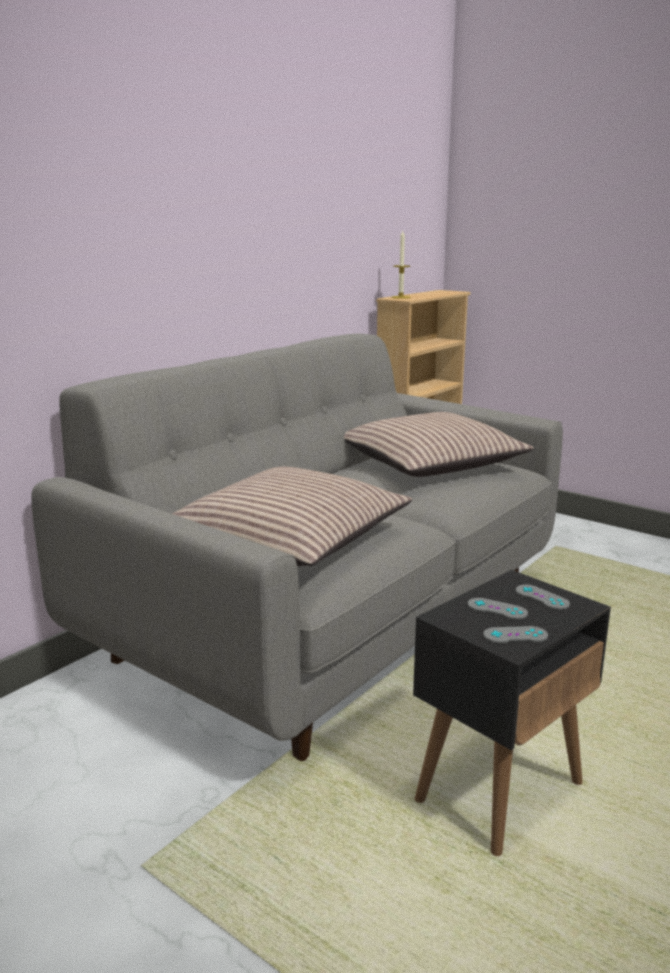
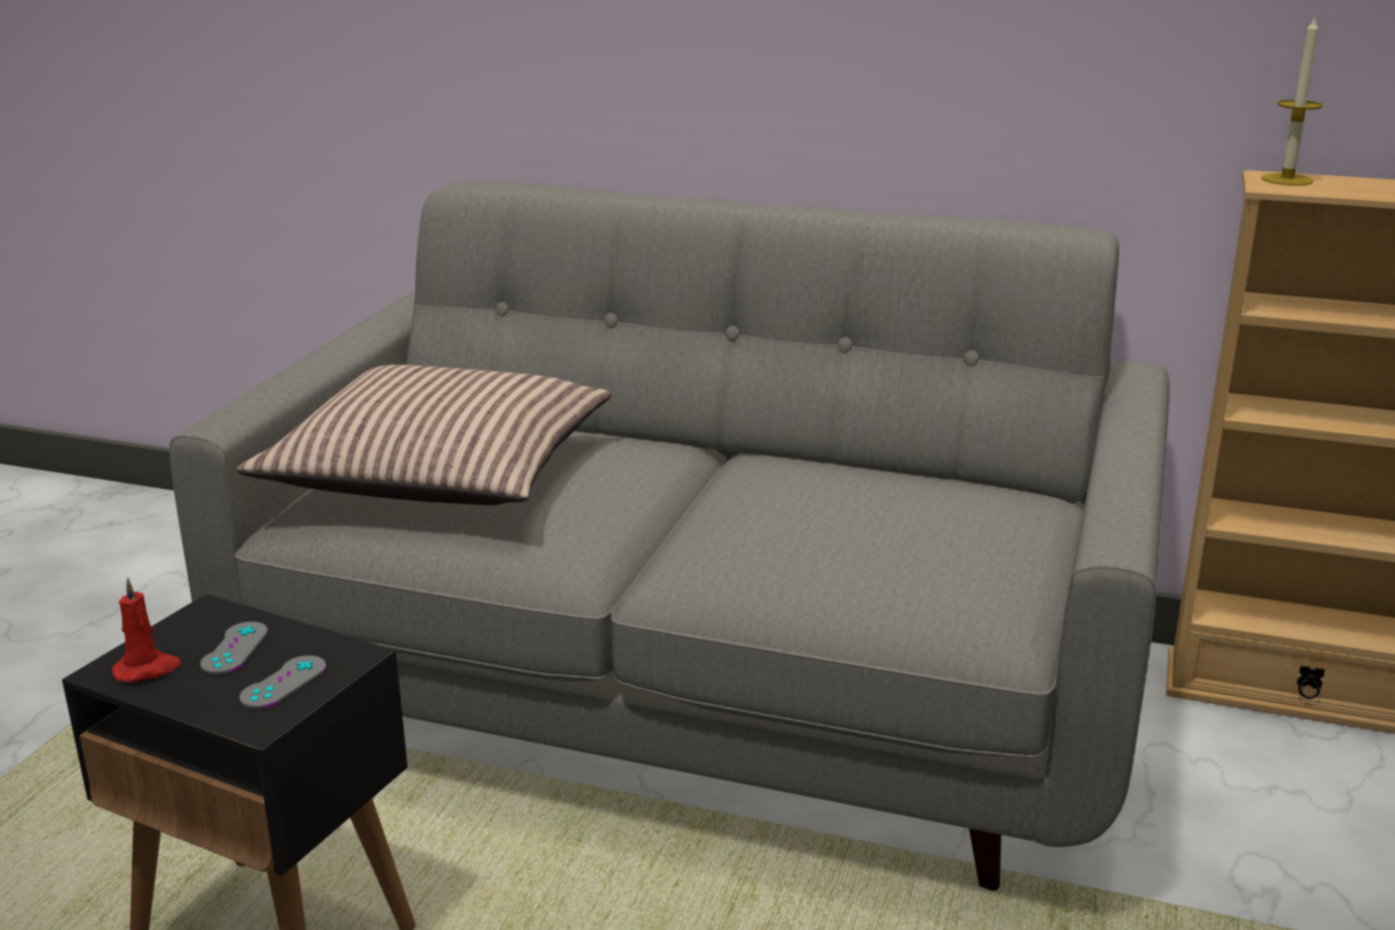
camera: 70 degrees right, 5 degrees up
(430, 464) = (897, 521): pillow -> none
(515, 635) = (147, 669): grey game controller -> red candle

